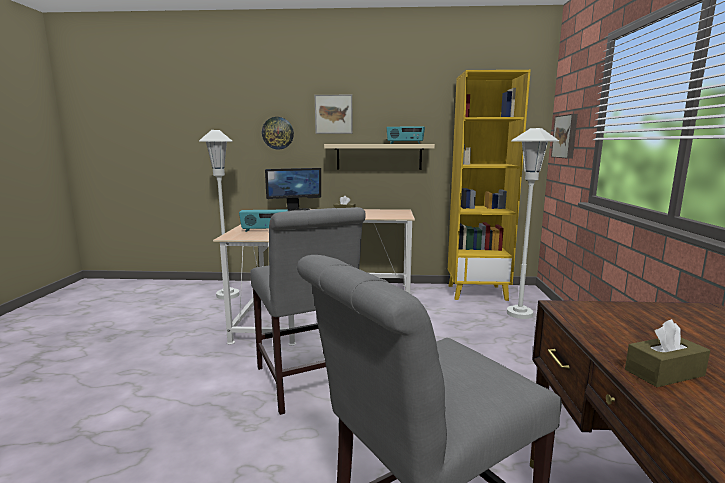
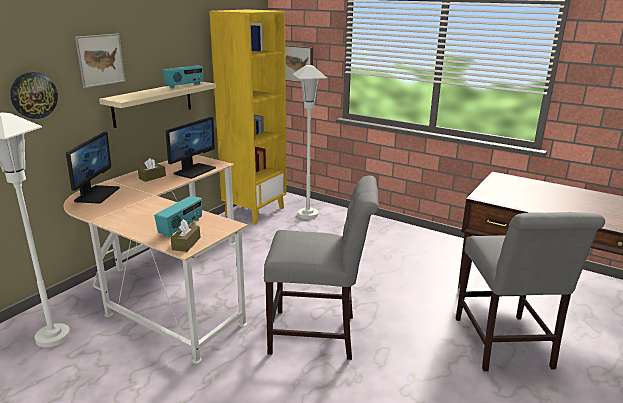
camera: 60 degrees left, 10 degrees up
(376, 215) = (194, 170): none -> monitor
(664, 373) = (554, 209): brown tissue box -> brown tissue box (186, 243)

